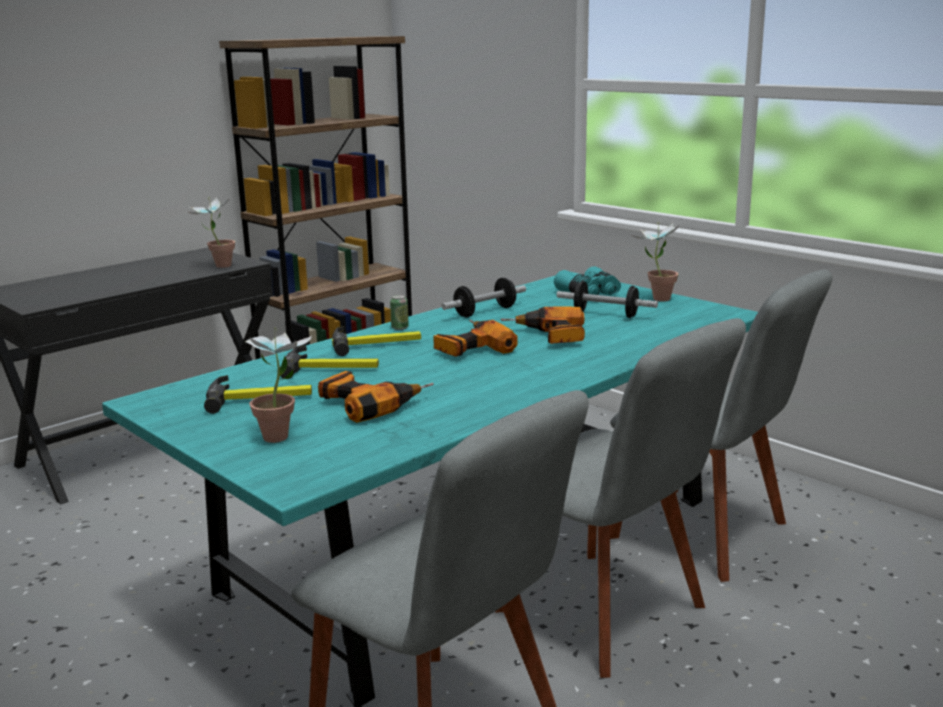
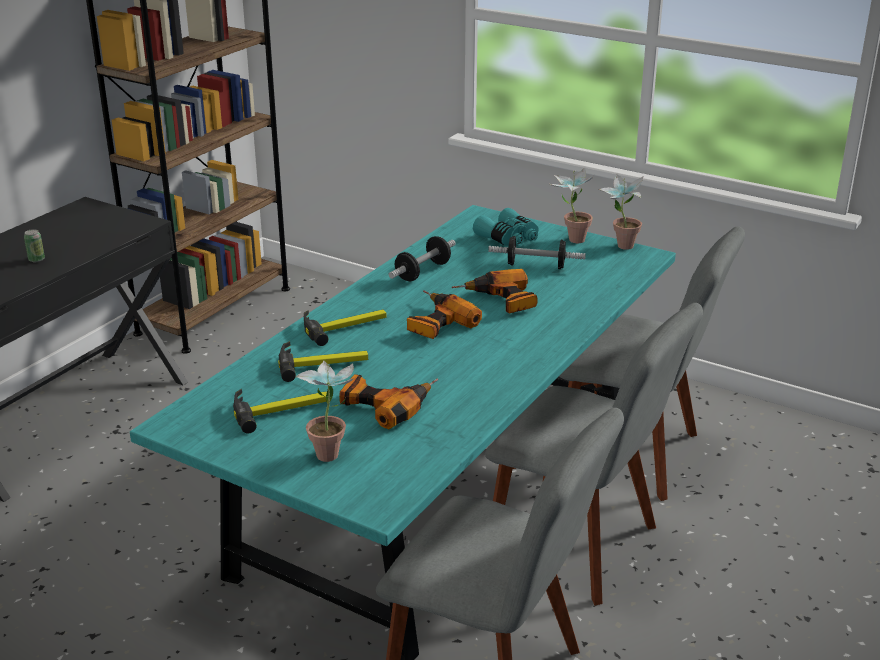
camera: 15 degrees left, 10 degrees up
(217, 266) = (116, 229): potted plant -> potted plant (619, 247)
(400, 328) = (354, 301): can -> can (36, 259)

